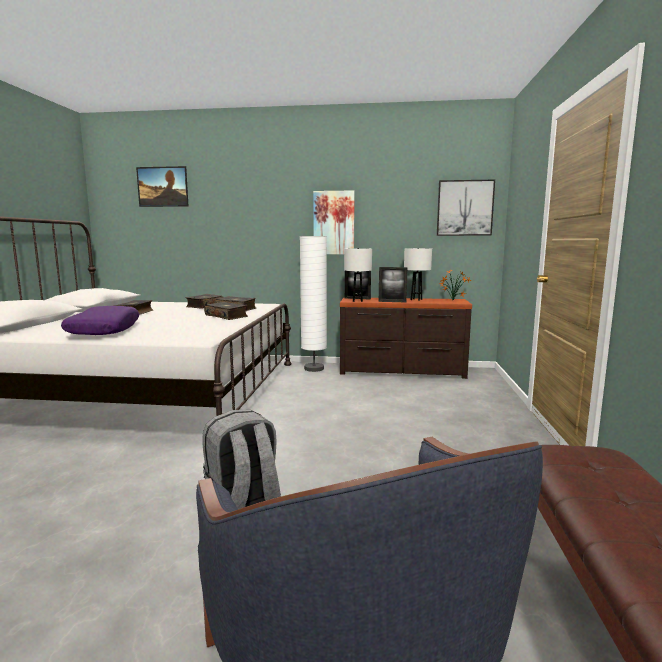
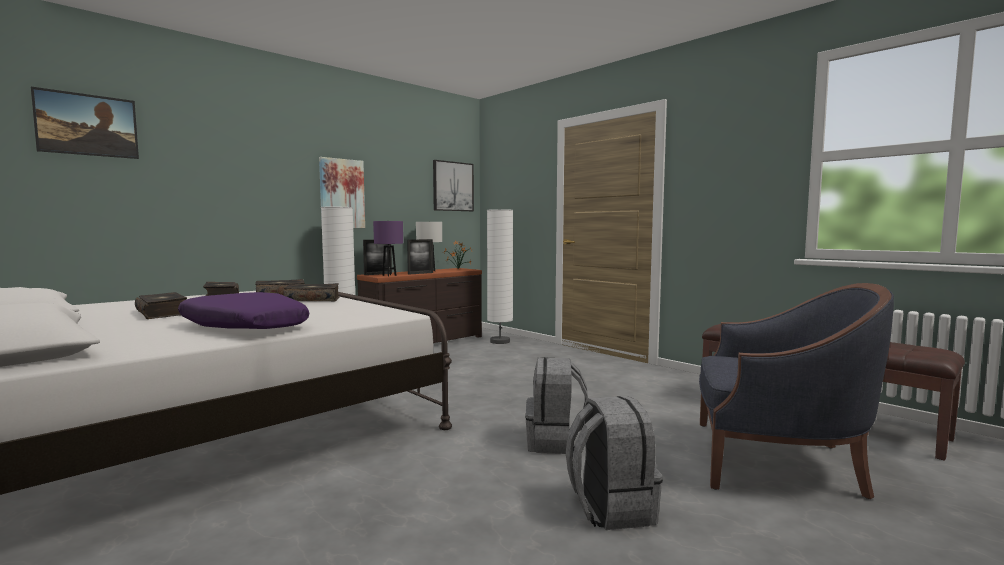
camera: 50 degrees left, 5 degrees down
(113, 581) = (610, 508): none -> grey backpack
(357, 301) = (389, 275): white table lamp -> purple table lamp
(471, 388) = (500, 341): none -> white floor lamp

